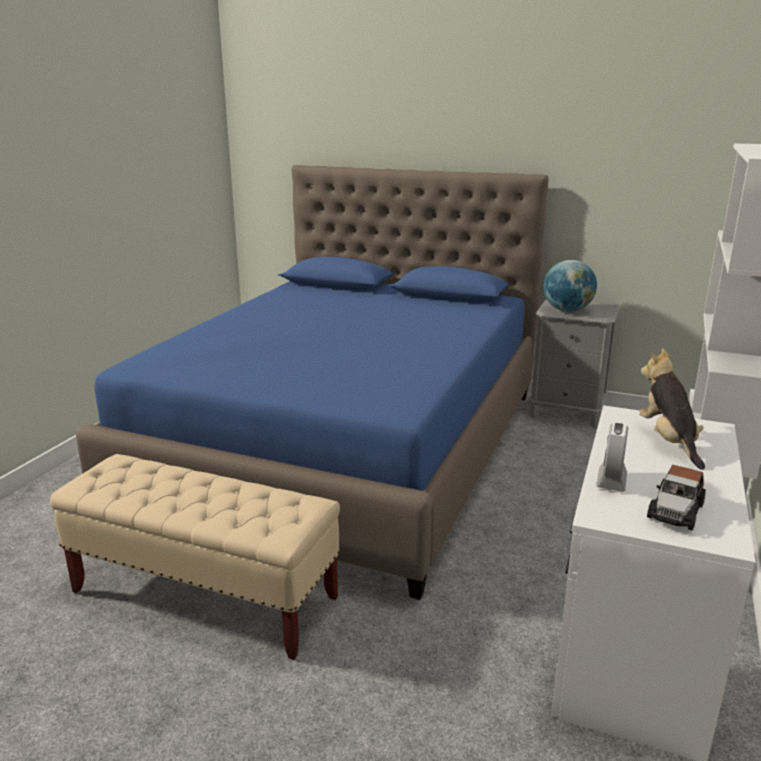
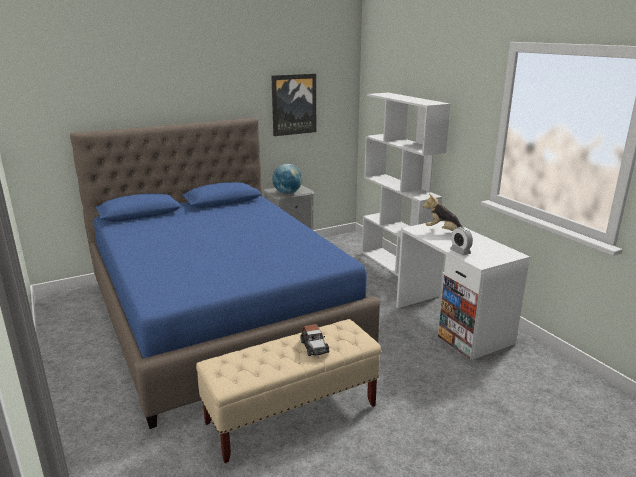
camera: 50 degrees left, 0 degrees up
(627, 160) = (294, 104): none -> picture
(675, 511) = (491, 252): toy car -> toy car (314, 347)

